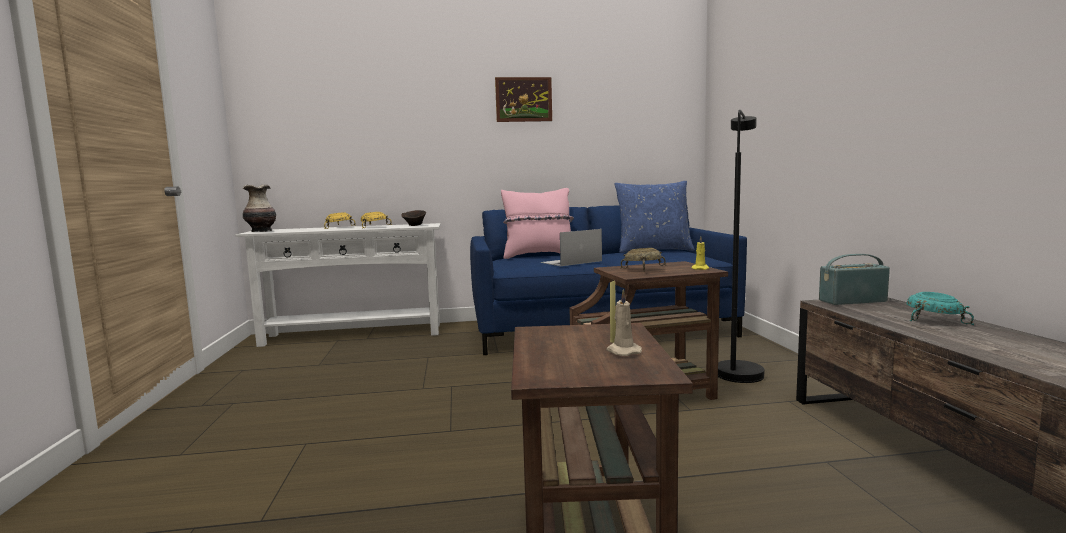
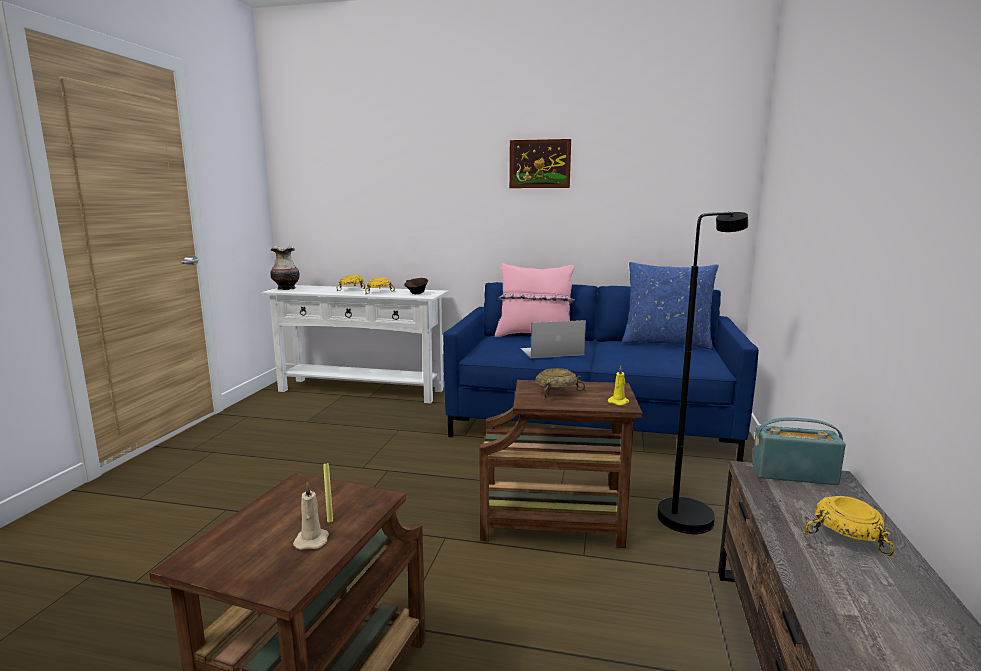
camera: 20 degrees right, 5 degrees up
(931, 321) = (844, 537): turquoise bowl -> yellow bowl

